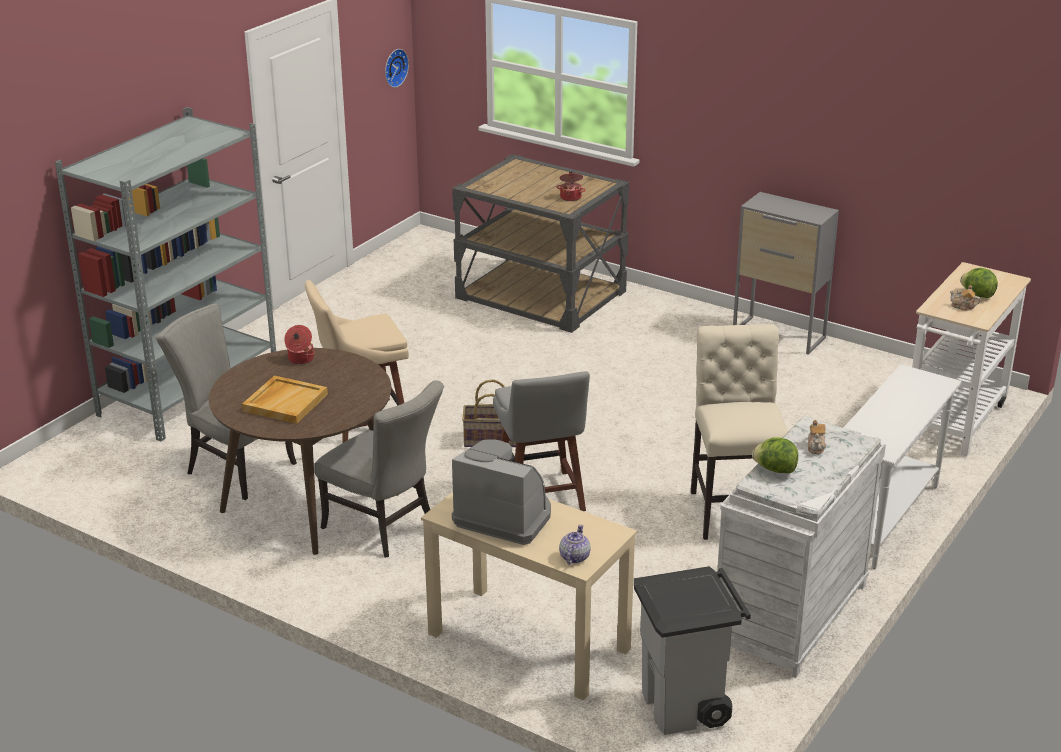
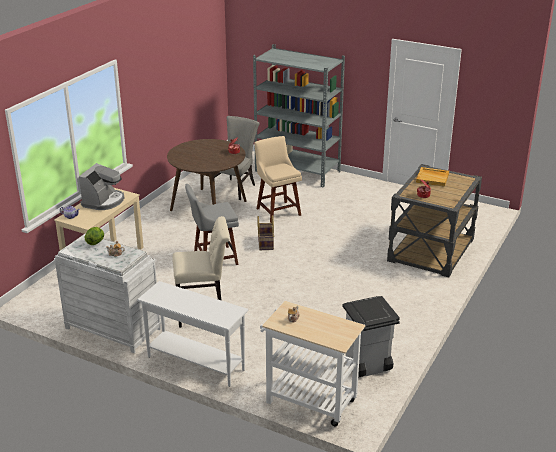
camera: 85 degrees right, 0 degrees up
(285, 402) = (196, 152): beige tray -> beige tray (432, 178)
(385, 528) = (189, 223): grey chair -> none
(394, 67) = (502, 108): wall clock -> none
(685, 707) = (52, 298): grey trash can -> grey trash can (367, 366)
(779, 336) = (408, 334): grey cabinet -> none
(977, 295) = (312, 326): lettuce -> none

